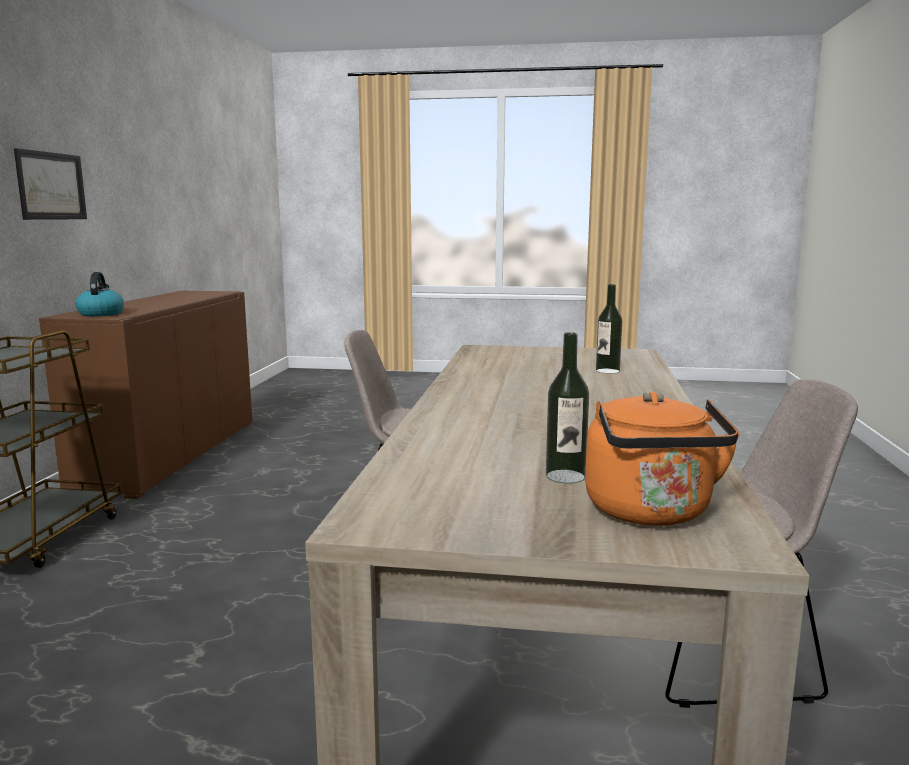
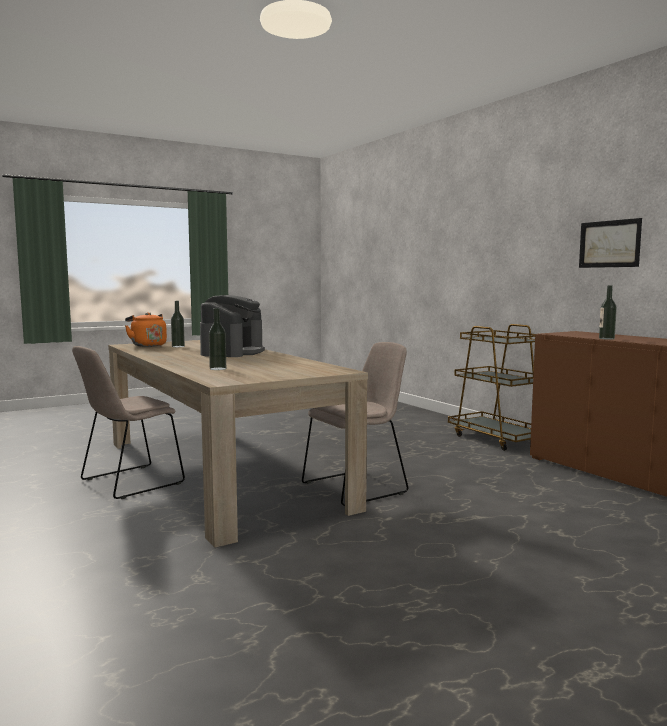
camera: 140 degrees right, 5 degrees down
(101, 314) = (576, 333): kettle -> none
(164, 306) = (606, 338): none -> bottle
(499, 412) = (232, 352): none -> coffee machine

